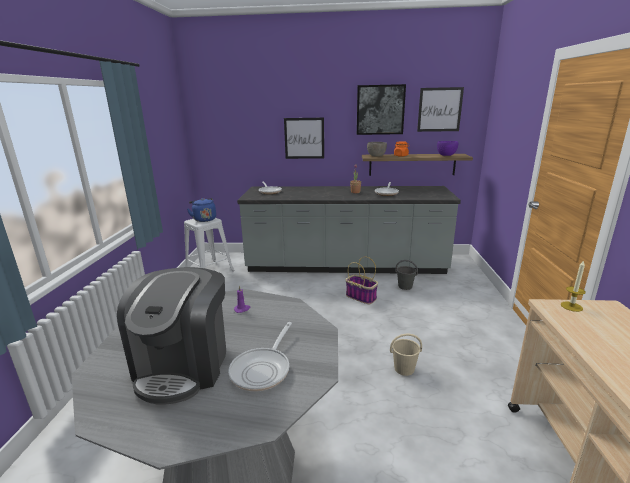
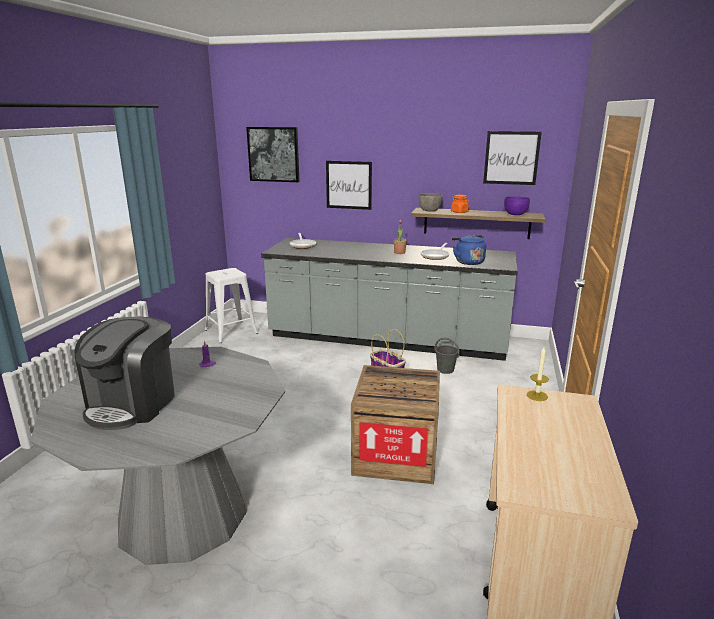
camera: 10 degrees right, 0 degrees up
(204, 219) = (227, 272): blue kettle -> blue kettle (468, 262)
(263, 369) = (196, 415): frying pan -> none
(380, 110) = (438, 155): picture -> picture (273, 154)
(404, 369) = (395, 454): beige bucket -> crate

